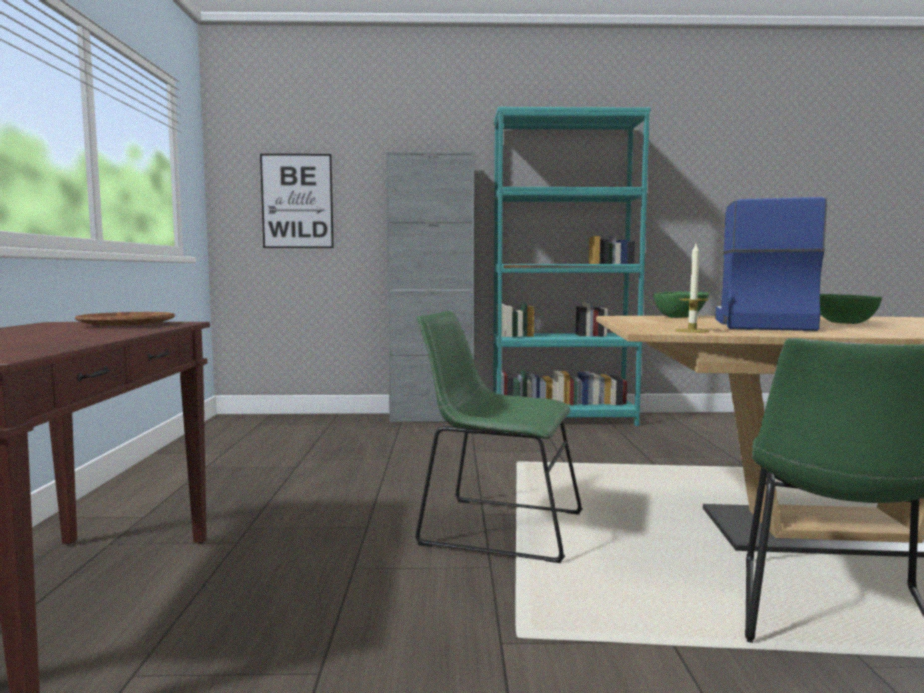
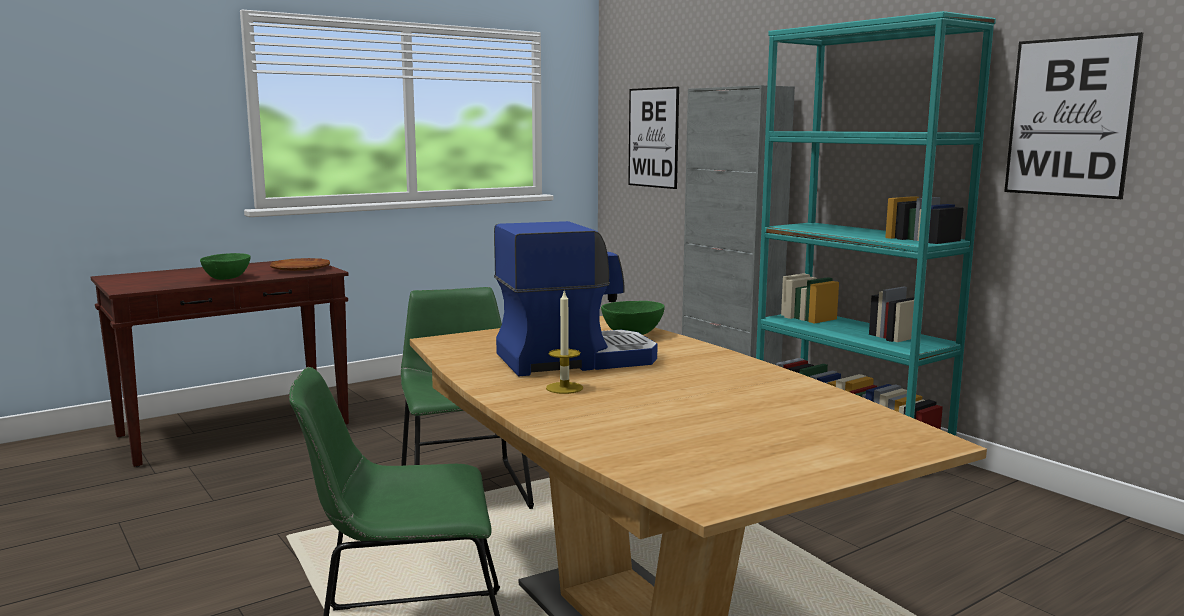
camera: 55 degrees right, 5 degrees up
(681, 185) = (1069, 117): none -> picture
(692, 331) = (456, 348): candle -> candle (564, 388)
(843, 323) = (660, 381): green bowl -> green bowl (228, 278)

